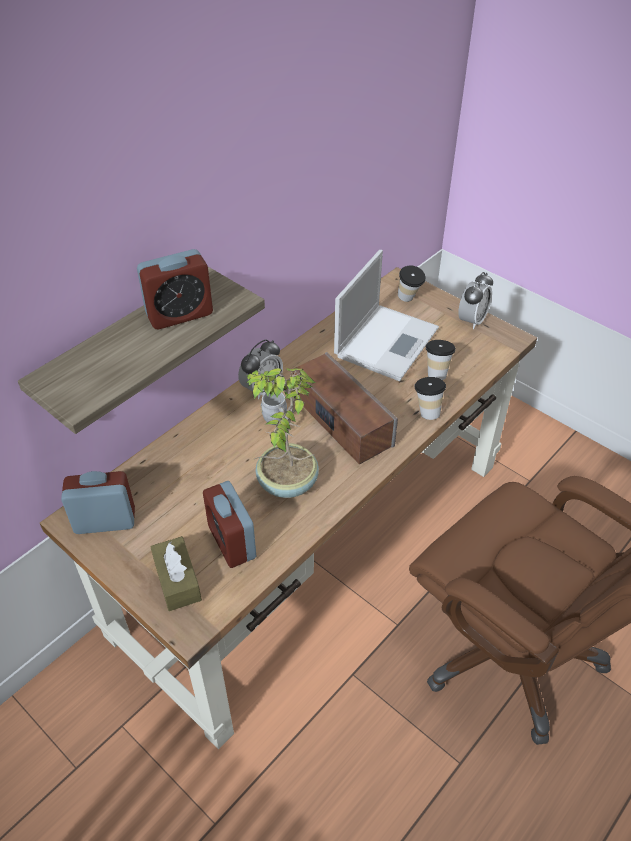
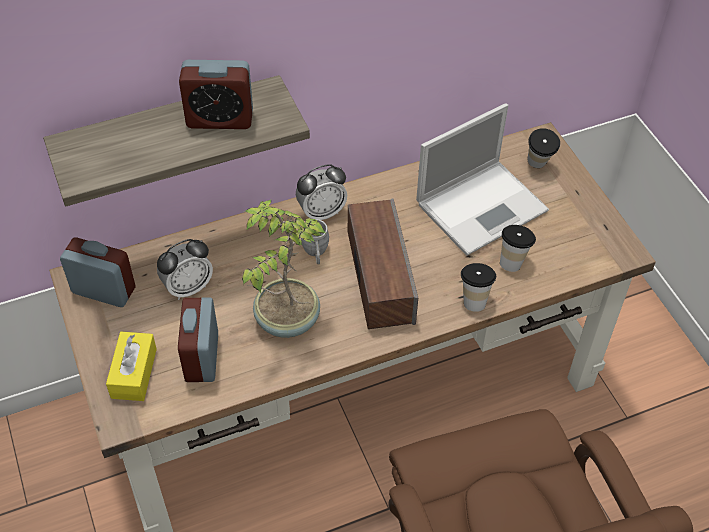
camera: 25 degrees right, 5 degrees up
(177, 580) = (134, 373): brown tissue box -> yellow tissue box
(472, 320) = (593, 215): alarm clock -> alarm clock (188, 287)

